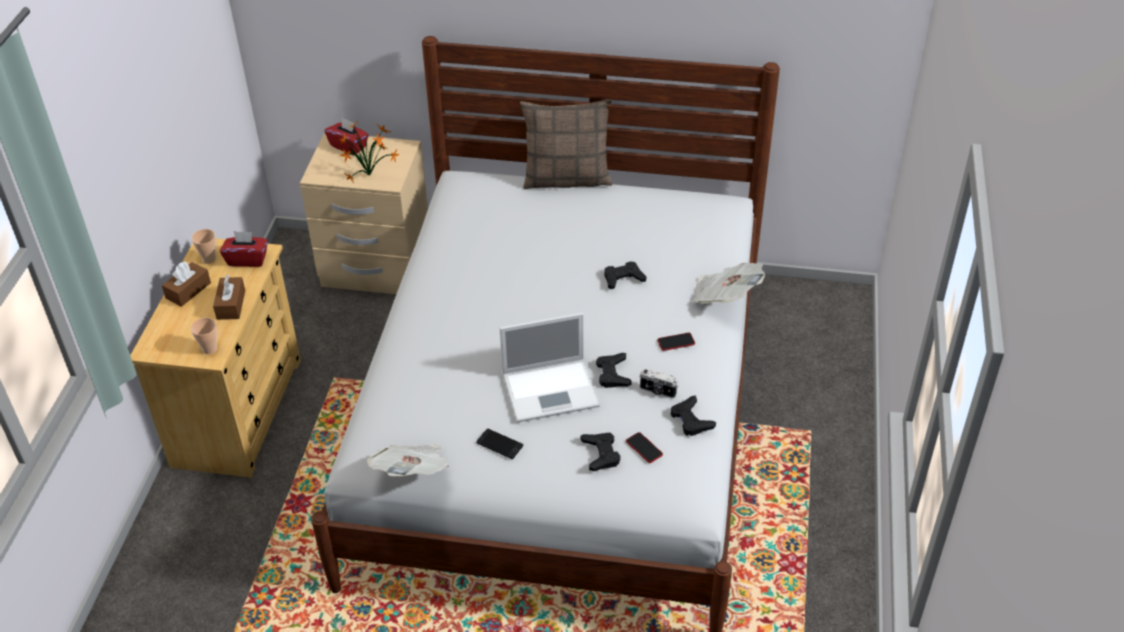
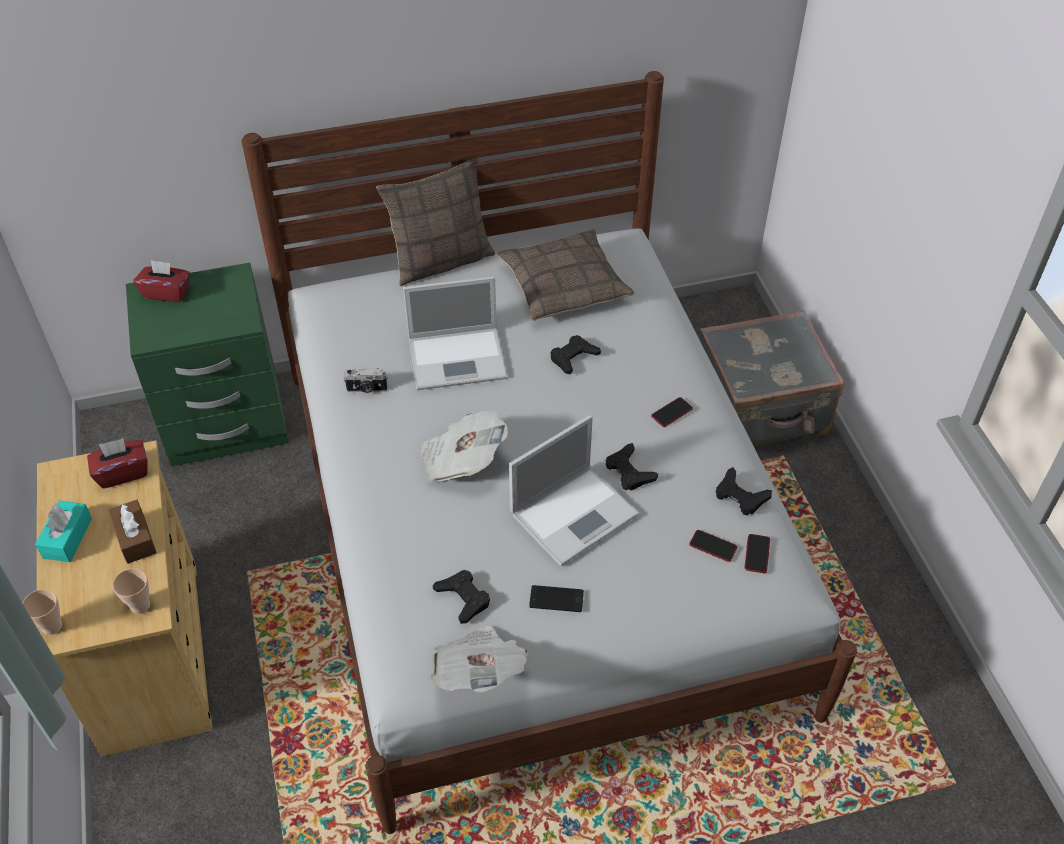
camera: 25 degrees left, 5 degrees up
(188, 290) = (67, 538): brown tissue box -> turquoise tissue box
(209, 259) = (72, 488): cup -> cup (52, 626)
(371, 175) = (215, 320): potted plant -> none
(376, 268) = (226, 424): beige nightstand -> green nightstand
(534, 253) = (459, 358): none -> laptop
(601, 454) = (672, 570): black game controller -> black game controller (463, 598)
(651, 223) = (563, 285): none -> pillow
(657, 391) = (687, 476): camera -> camera (367, 389)
(676, 465) = (757, 554): none -> phone
(725, 297) = (689, 345): newspaper -> newspaper (462, 461)
(813, 389) = (761, 411): none -> grey suitcase

